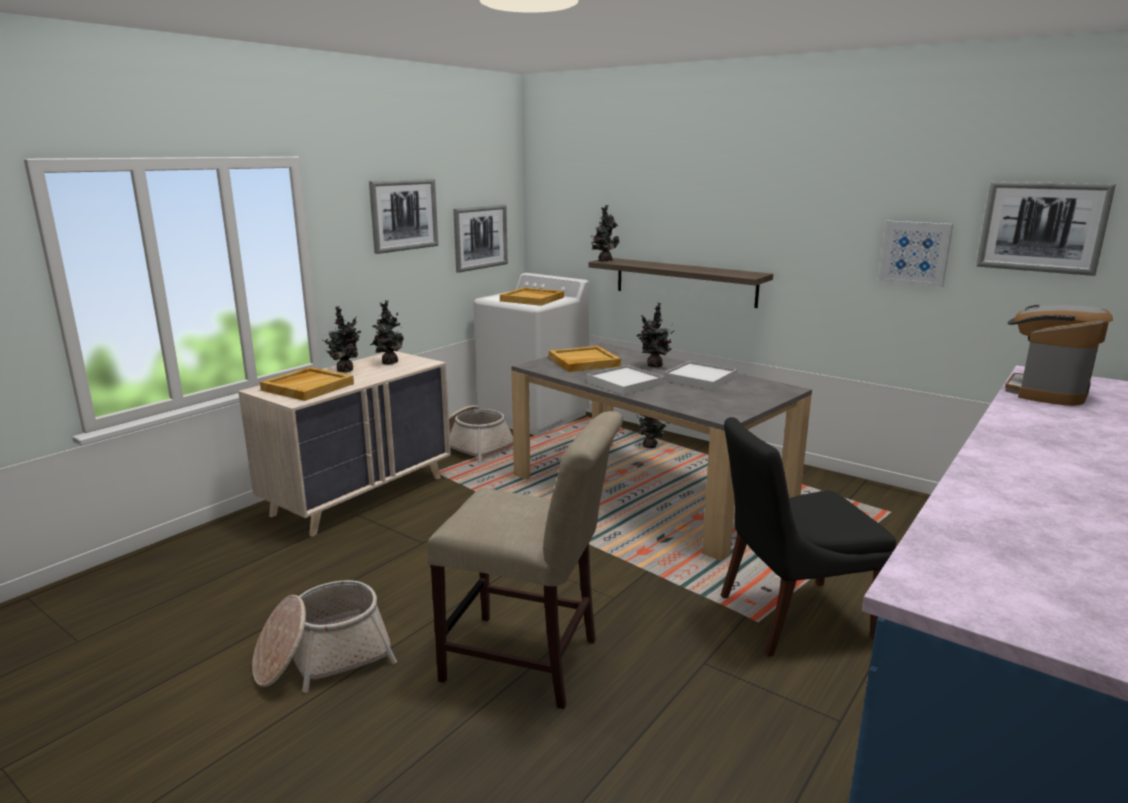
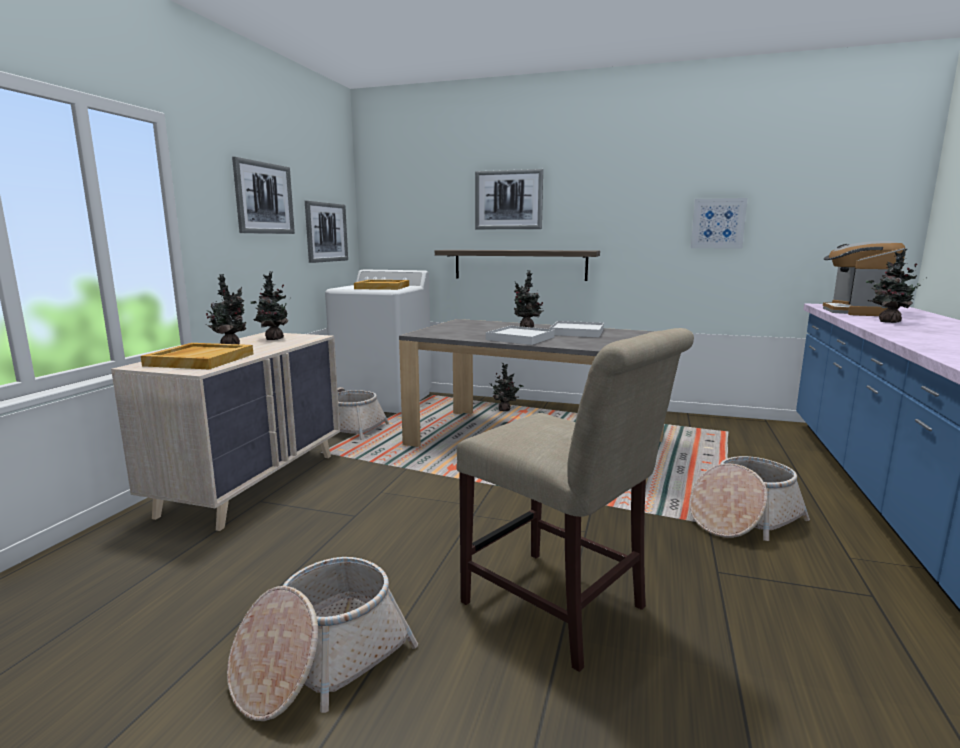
camera: 20 degrees left, 5 degrees down
(529, 662) = (561, 609): beige chair -> beige chair turned 45 degrees clockwise
(583, 362) = (462, 329): beige tray -> none
(604, 260) = (447, 249): potted plant -> potted plant (887, 321)
(790, 617) = (743, 519): black chair -> basket
(1042, 227) = (814, 196): picture -> picture (508, 200)

